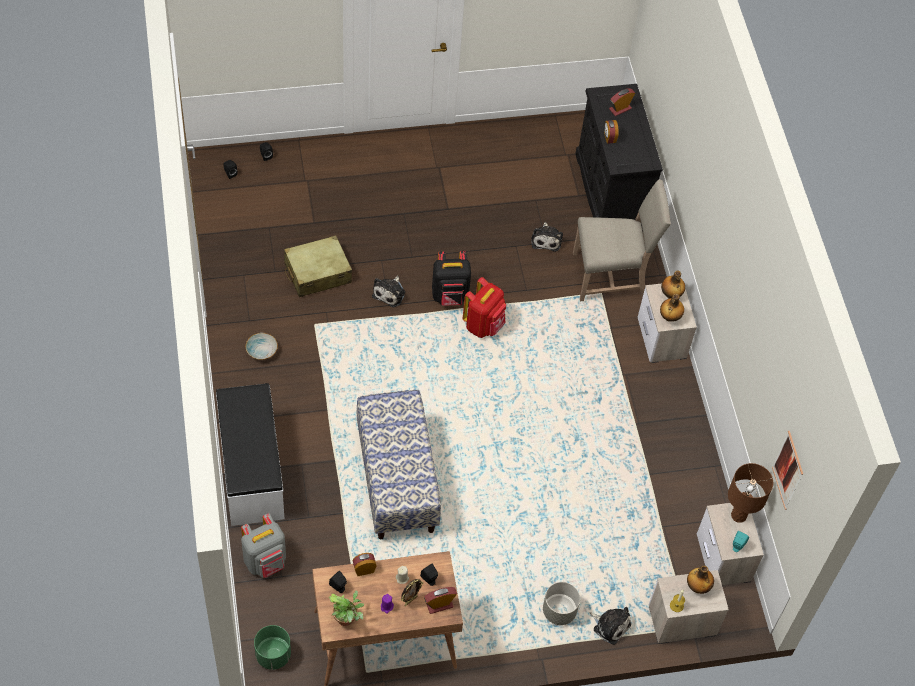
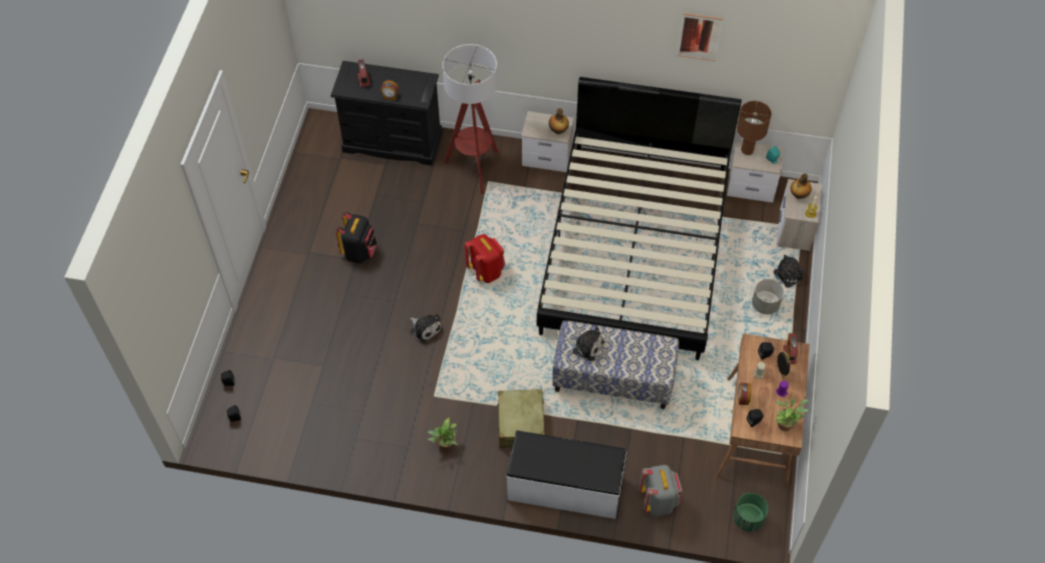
camera: 65 degrees left, 0 degrees up
(262, 351) = (445, 445): bowl -> potted plant
(317, 273) = (380, 378): beige suitcase -> beige suitcase (521, 424)
(450, 296) = (447, 285): black backpack -> black backpack (360, 252)
(546, 239) = (420, 200): plush toy -> plush toy (586, 346)
(575, 458) = (635, 250): none -> black bed
(611, 275) = (474, 169): beige chair -> floor lamp
(670, 295) = (537, 123): bottle -> none
(788, 470) = (780, 75): picture -> picture (699, 36)

